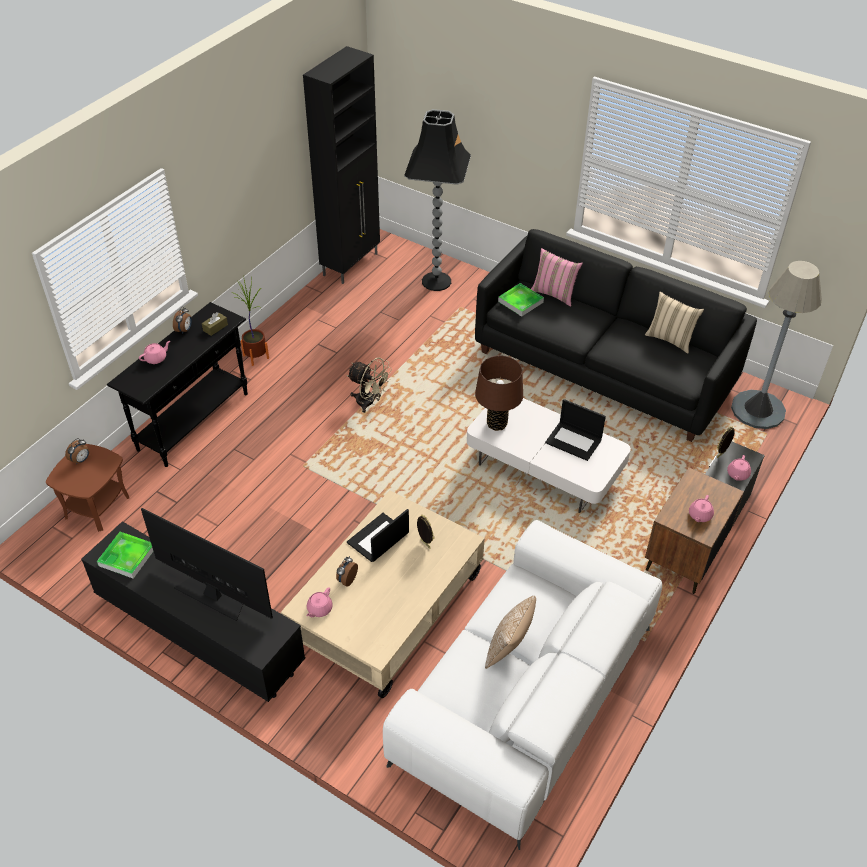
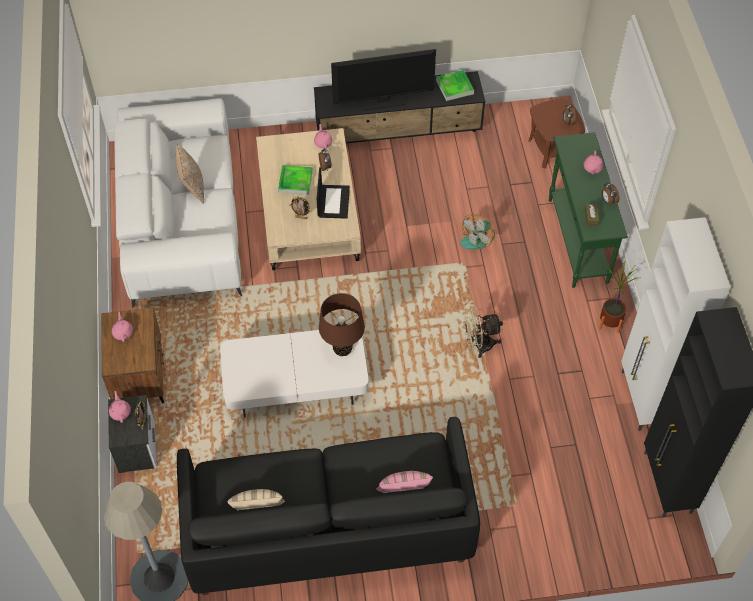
camera: 140 degrees right, 10 degrees up
(194, 421) = (577, 241): black console table -> green console table
(267, 476) = (478, 239): none -> fan
(302, 306) = (643, 400): none -> white cabinet
(437, 281) = (571, 523): black floor lamp -> none
(520, 302) = (423, 460): tray -> tray (295, 181)
(574, 441) = (272, 374): laptop -> none

